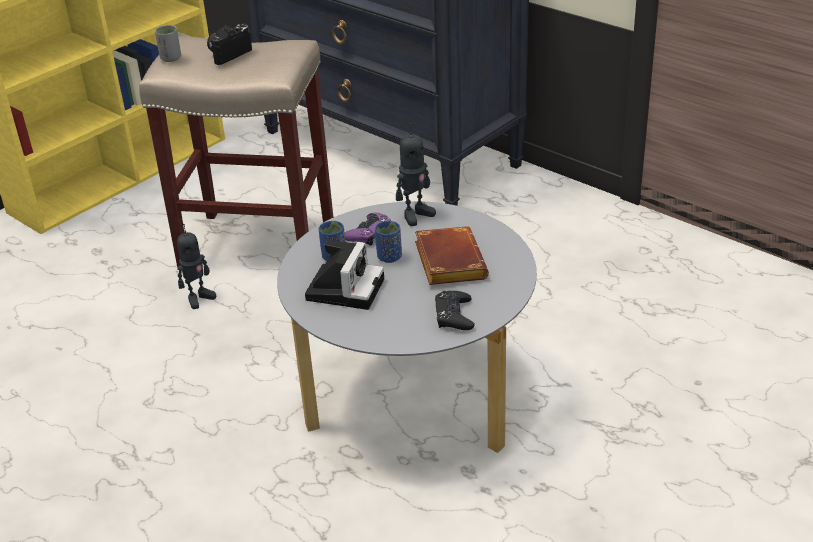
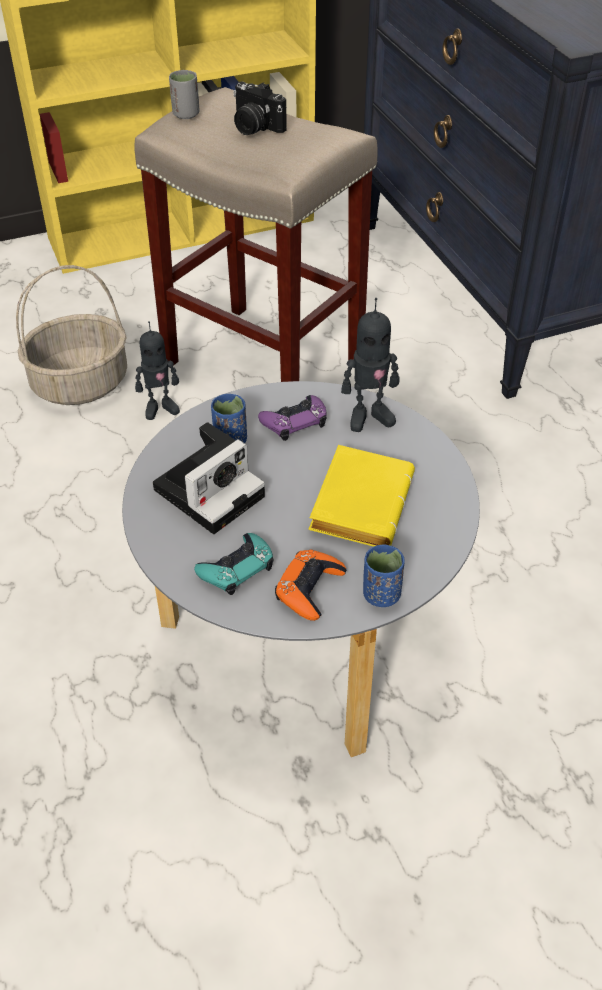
camera: 25 degrees right, 10 degrees up
(119, 304) = (79, 384): none -> basket
(228, 54) = (254, 127): camera -> camera turned 120 degrees counterclockwise
(389, 257) = (293, 467): blue cup -> blue cup (381, 595)
(399, 321) = (236, 568): none -> turquoise game controller
(447, 261) = (359, 502): brown book -> yellow book
(454, 315) = (309, 589): black game controller -> orange game controller

